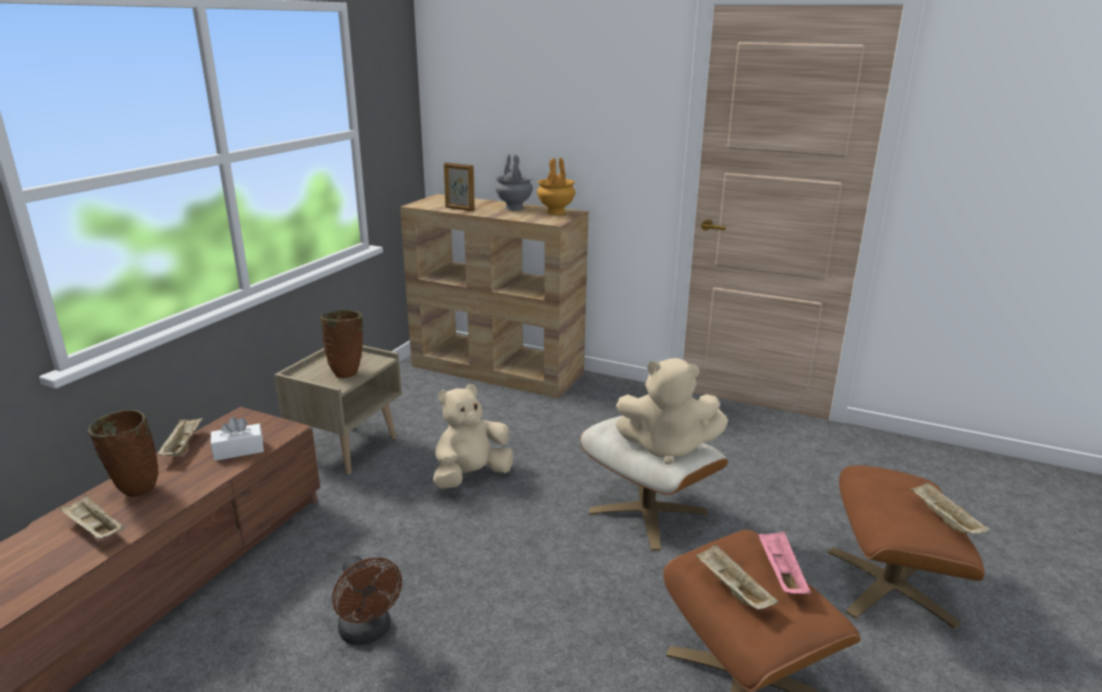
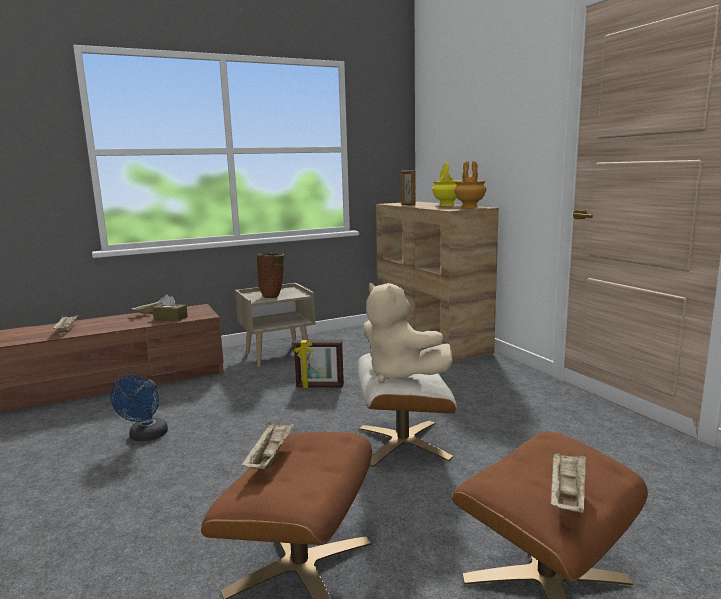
camera: 40 degrees right, 10 degrees down
(135, 492) = (105, 322): brown vase -> none
(239, 450) = (170, 318): white tissue box -> brown tissue box
(368, 632) = (146, 437): brown fan -> blue fan
(471, 476) = (320, 386): beige plush toy -> picture frame
(513, 208) = (446, 205): grey vase -> yellow vase
(780, 573) = (322, 464): pink tray -> none

